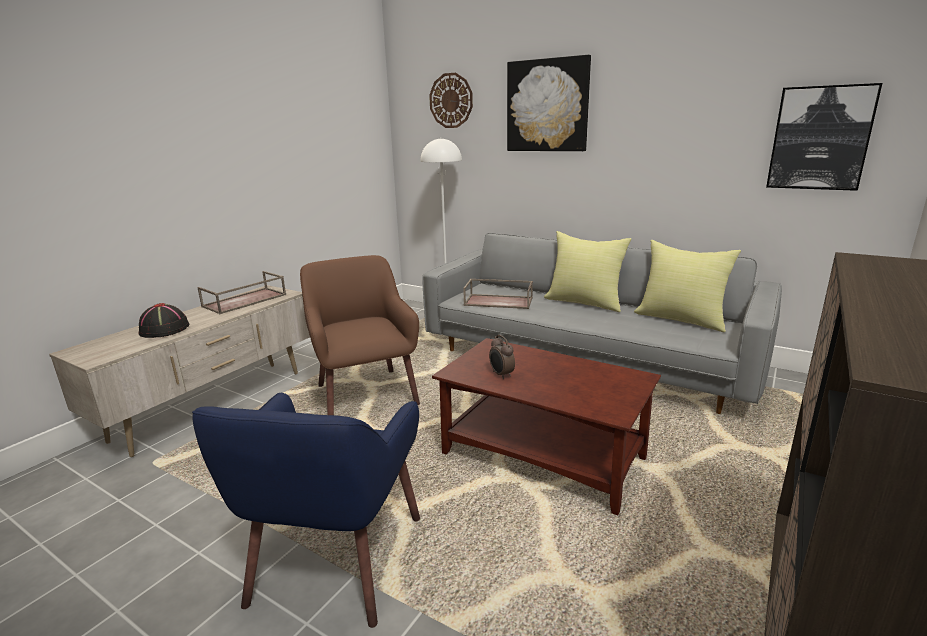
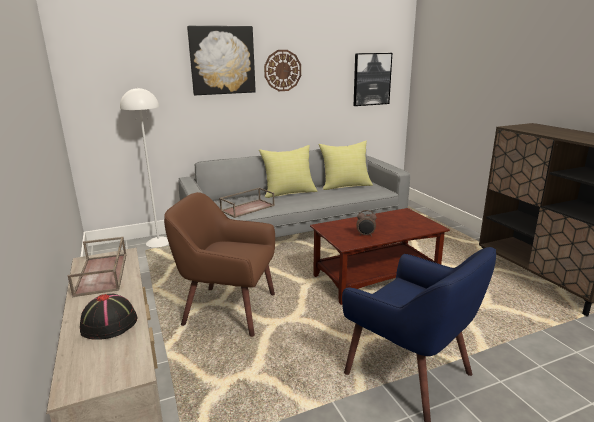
camera: 55 degrees left, 0 degrees up
(451, 100) = (130, 54): wall clock -> wall clock (282, 70)

